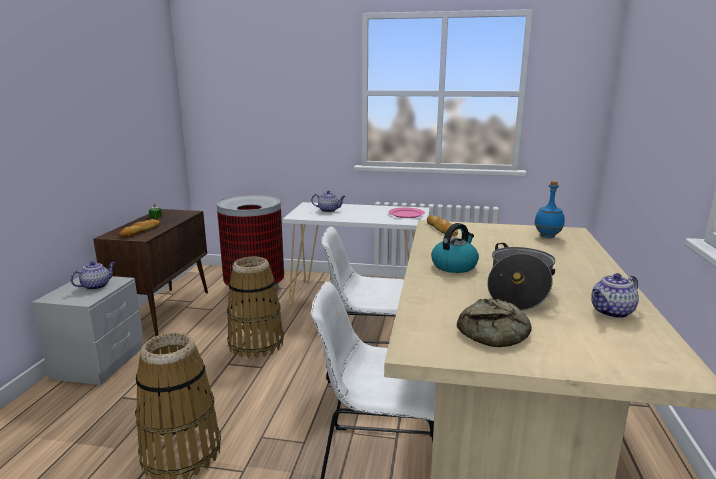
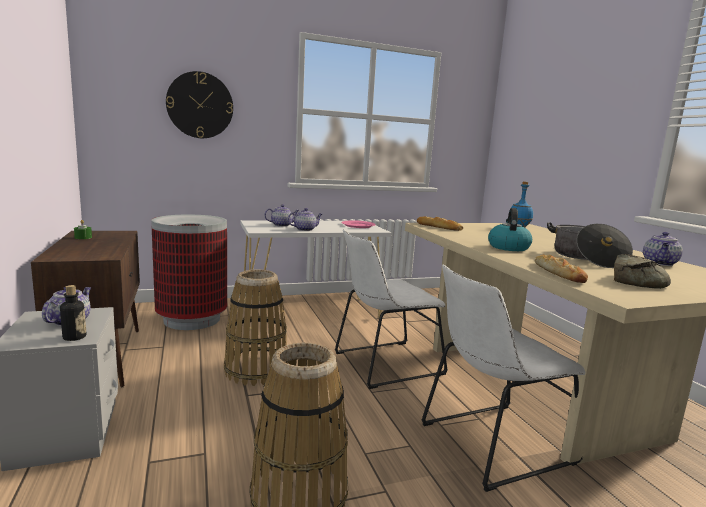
camera: 30 degrees left, 5 degrees down
(83, 299) = (74, 337): none -> bottle
(141, 231) = (91, 251): bread -> bread (558, 273)
(273, 95) = (200, 105): none -> wall clock
(341, 217) = (305, 229): none -> teapot

